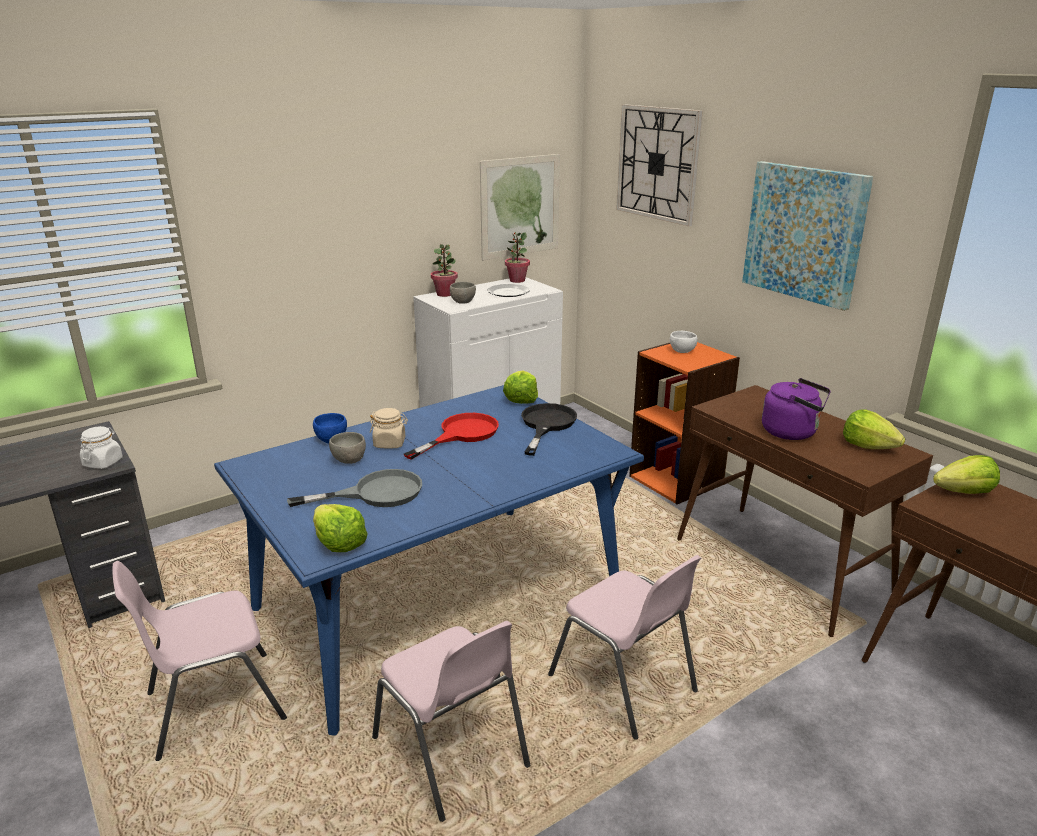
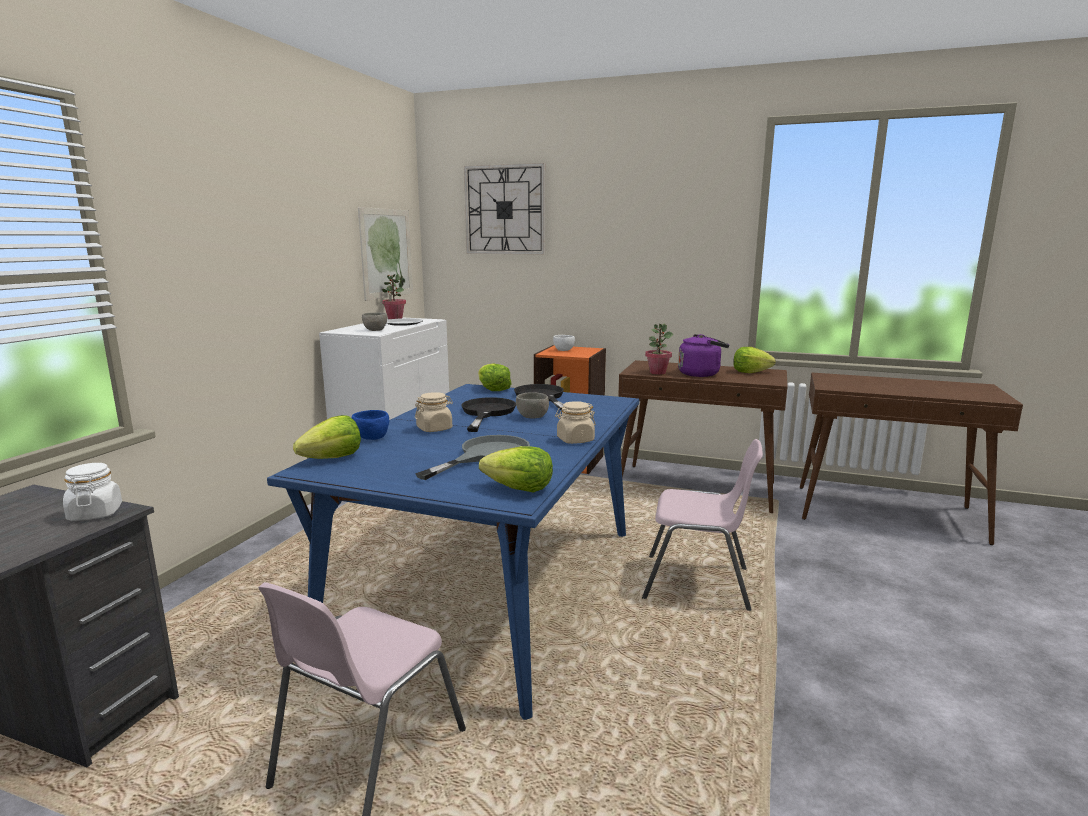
camera: 35 degrees left, 10 degrees down
(348, 460) = (417, 445): grey bowl -> grey bowl (533, 417)
(445, 294) = (348, 329): potted plant -> potted plant (657, 372)
(452, 753) = (644, 680): pink chair -> none
(461, 434) = (486, 413): red frying pan -> black frying pan
(475, 499) = (575, 440): none -> beige jar
(804, 233) = (648, 242): picture -> none
(964, 492) = (831, 379): lettuce -> lettuce (333, 458)

